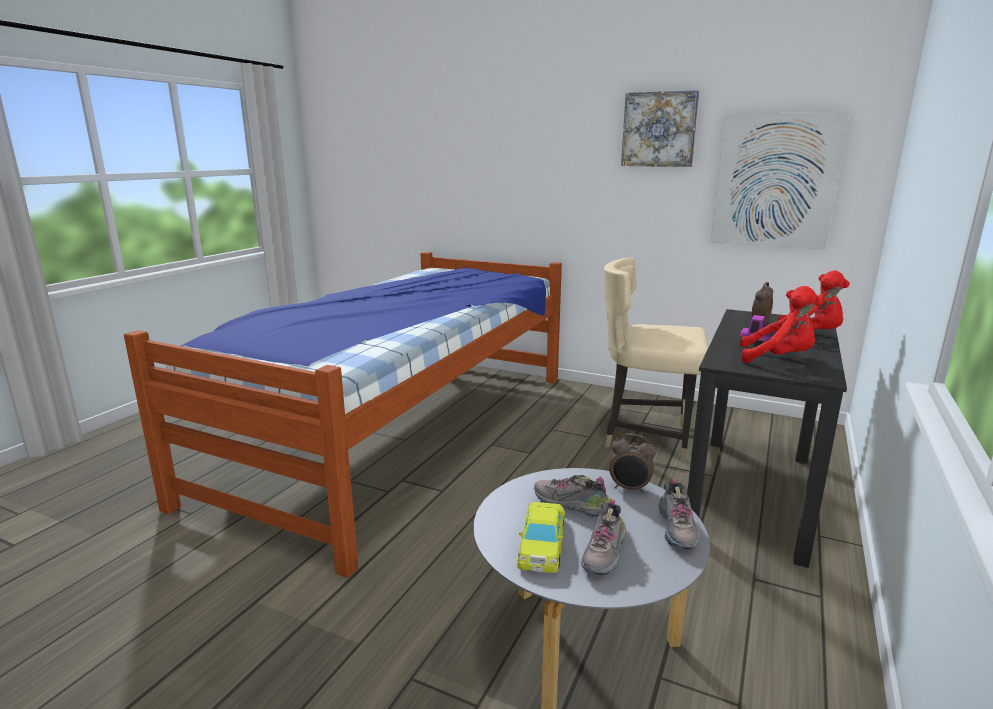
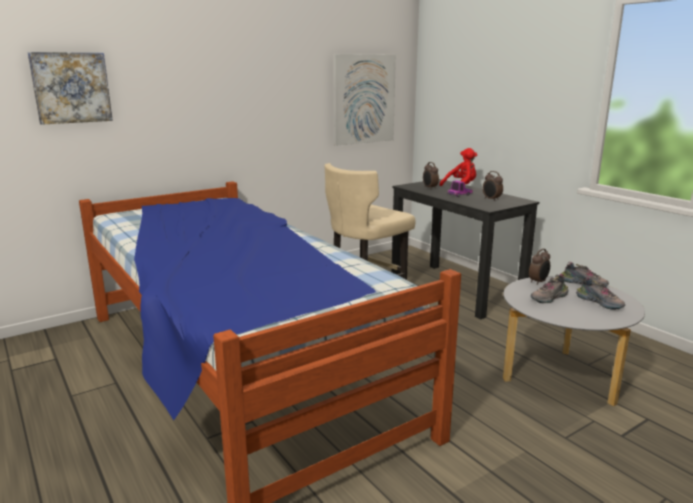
camera: 60 degrees left, 0 degrees up
(542, 543) = (586, 313): yellow toy car -> none
(659, 129) = (294, 64): picture -> picture (71, 87)
(778, 359) = (491, 199): red plush toy -> alarm clock

